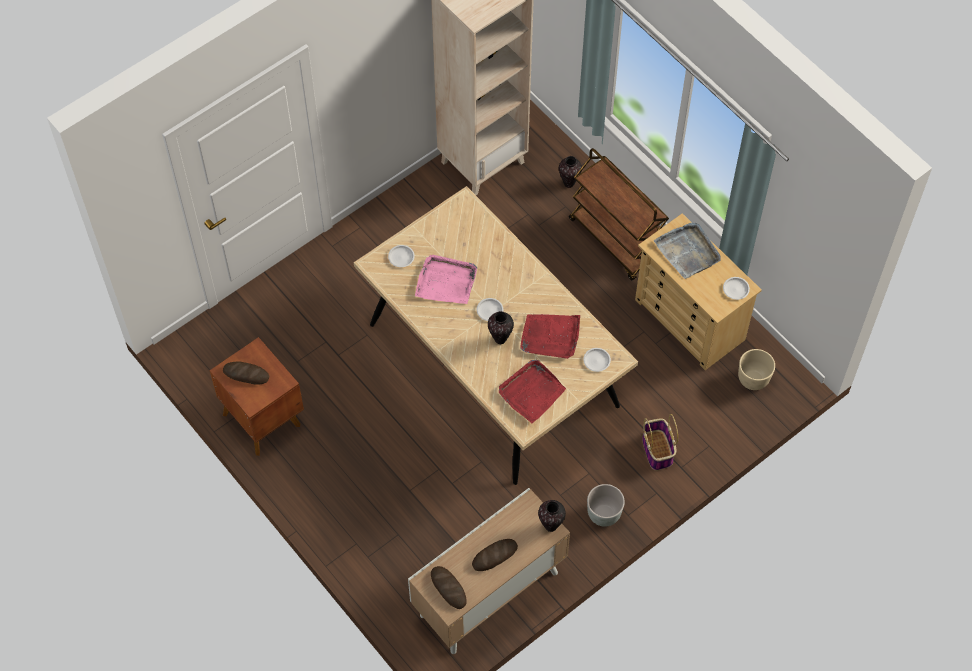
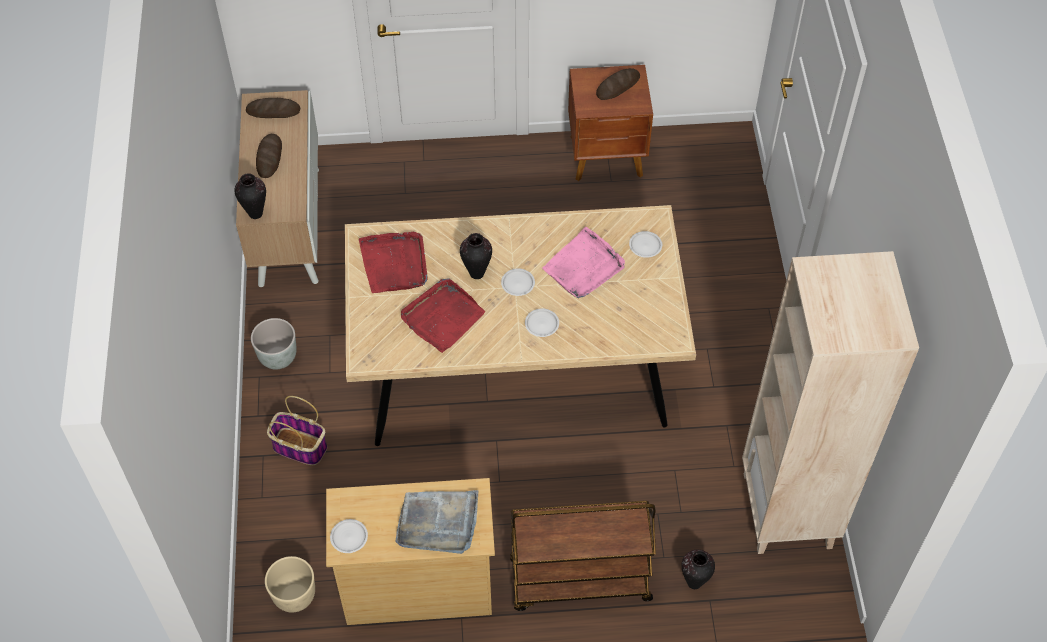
camera: 125 degrees right, 5 degrees down
(597, 360) = (379, 340): white plate -> white plate (541, 324)

